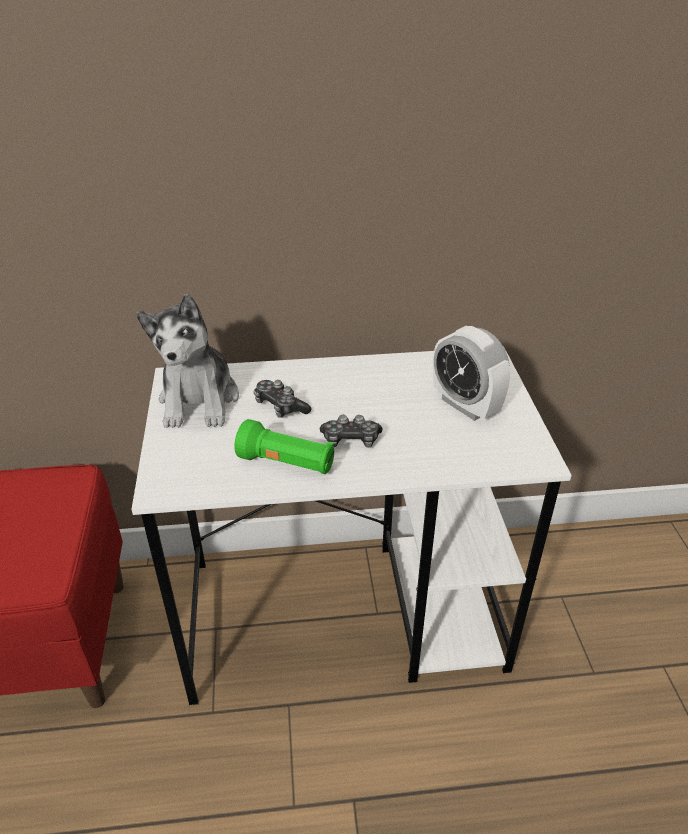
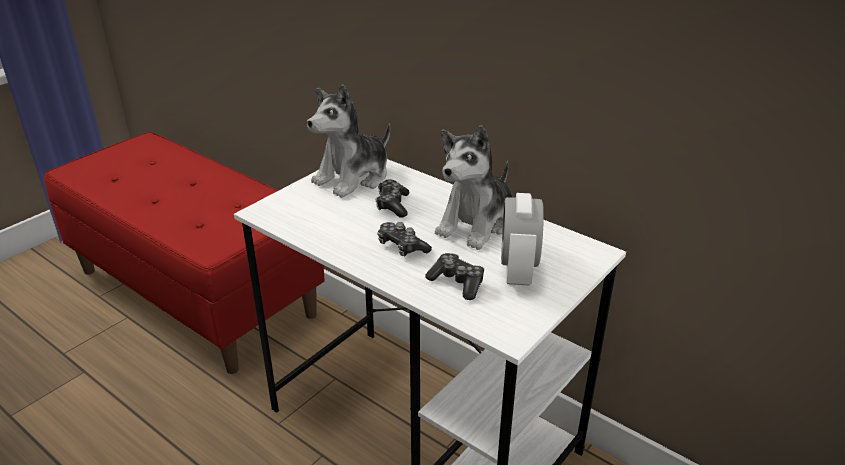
camera: 45 degrees right, 5 degrees down
(287, 464) = (343, 238): green flashlight -> none
(376, 384) = (477, 224): none -> plush toy
(441, 443) = (457, 282): none -> game controller

